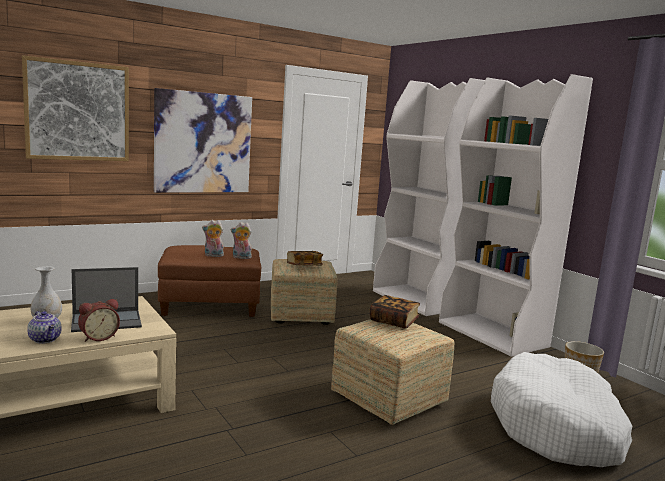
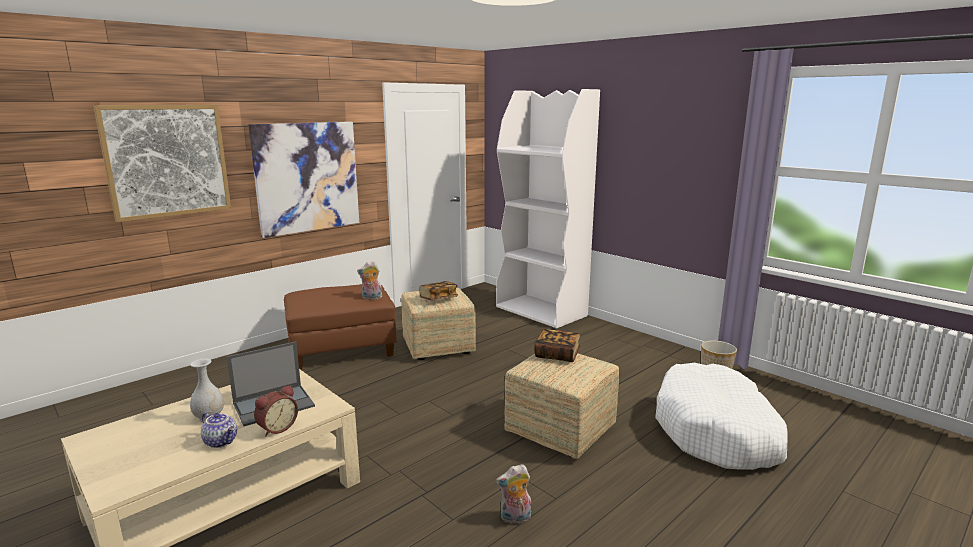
camera: 10 degrees left, 5 degrees up
(213, 255) = (342, 300): plush toy -> plush toy (515, 518)
(493, 334) = (625, 339): white bookcase -> none

